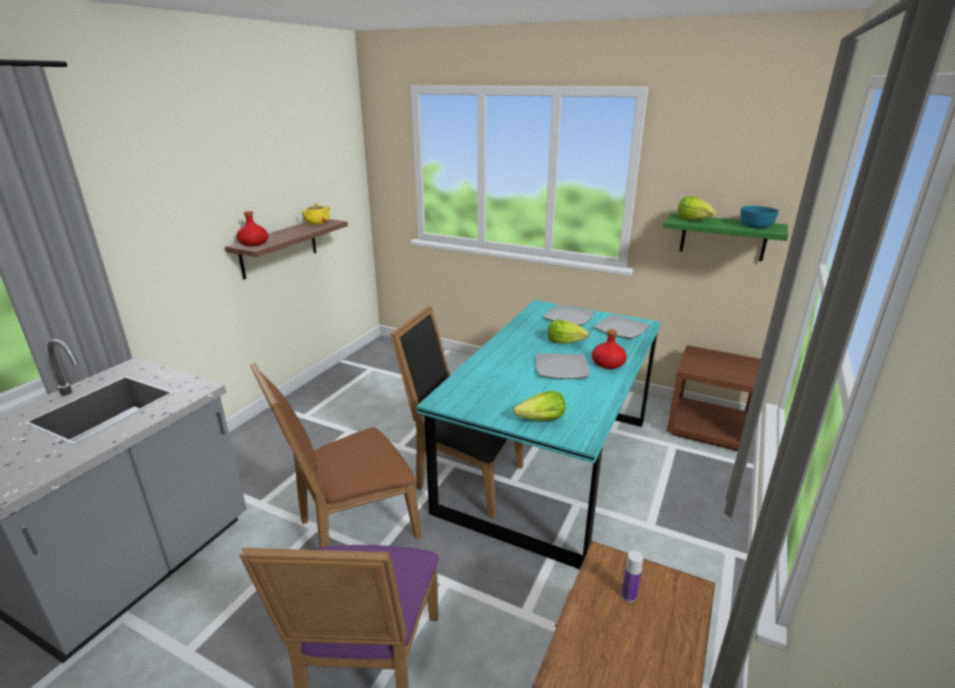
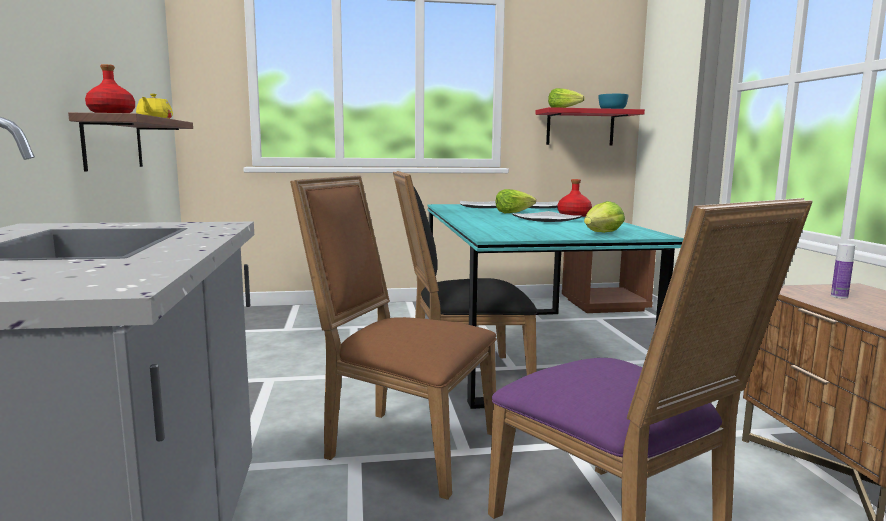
camera: 35 degrees left, 15 degrees down
(351, 528) = (402, 445): brown chair -> brown chair turned 90 degrees clockwise
(723, 237) = (580, 128): green shelf -> red shelf

